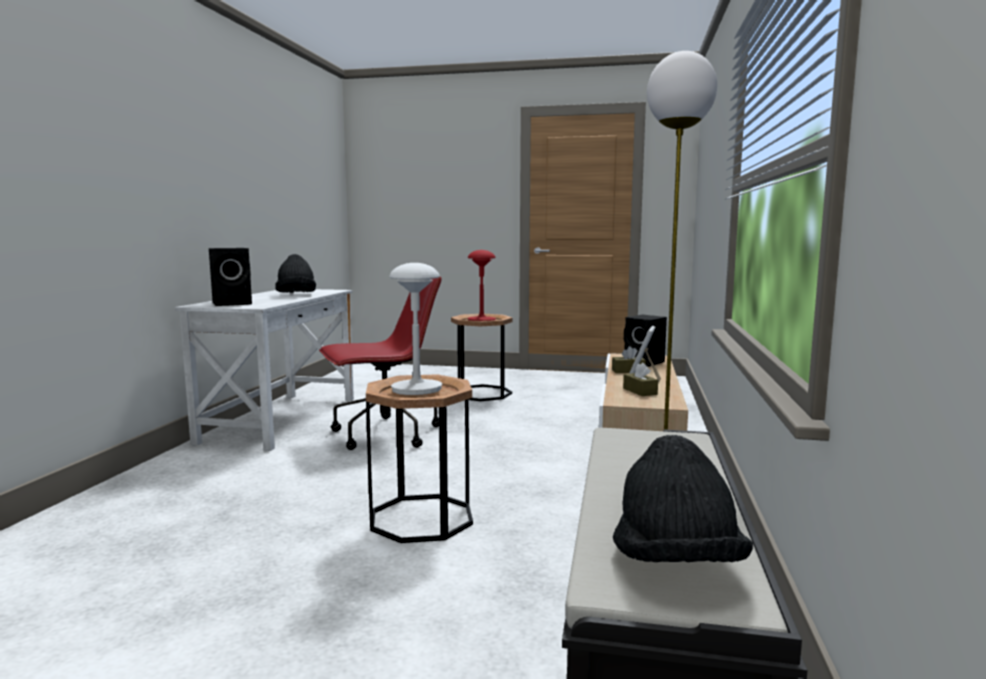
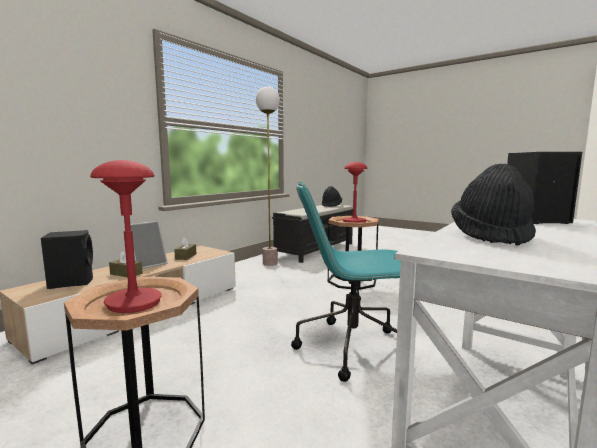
camera: 155 degrees left, 0 degrees up
(384, 434) = (354, 347): red office chair -> turquoise office chair
(417, 389) = (354, 221): white table lamp -> red table lamp

